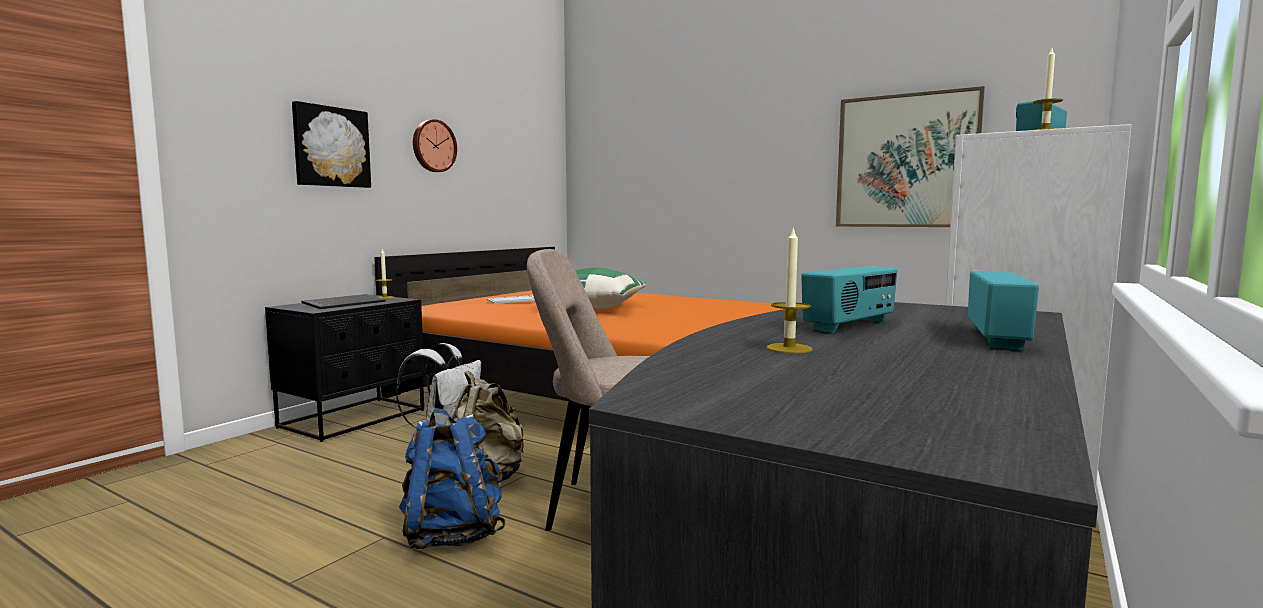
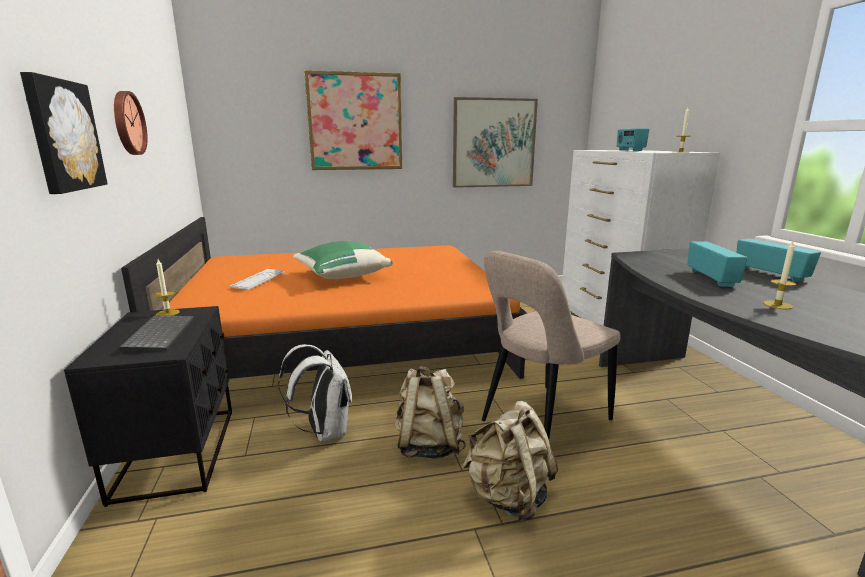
camera: 45 degrees left, 10 degrees up
(452, 535) = (508, 497): blue backpack -> beige backpack
(714, 144) = (355, 122): none -> picture

